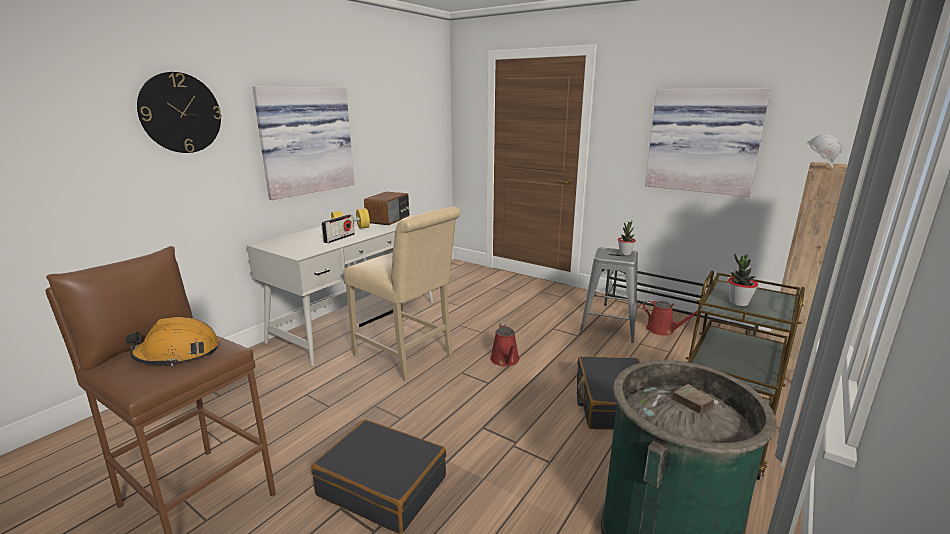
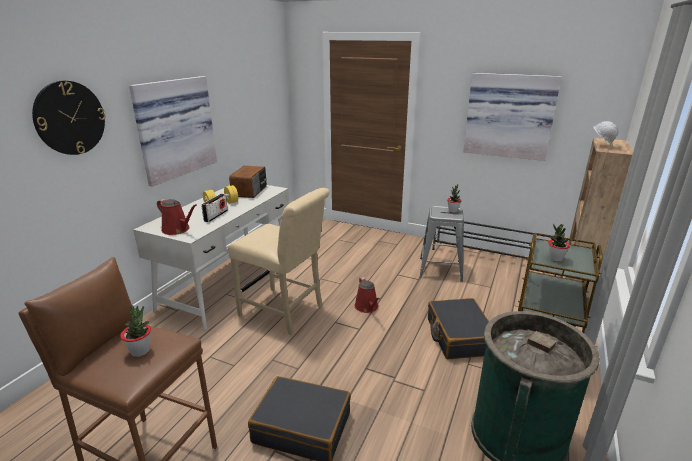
camera: 10 degrees left, 5 degrees up
(178, 353) = (140, 351): orange hard hat -> potted plant
(662, 330) = (482, 268): red watering can -> red watering can (177, 230)

